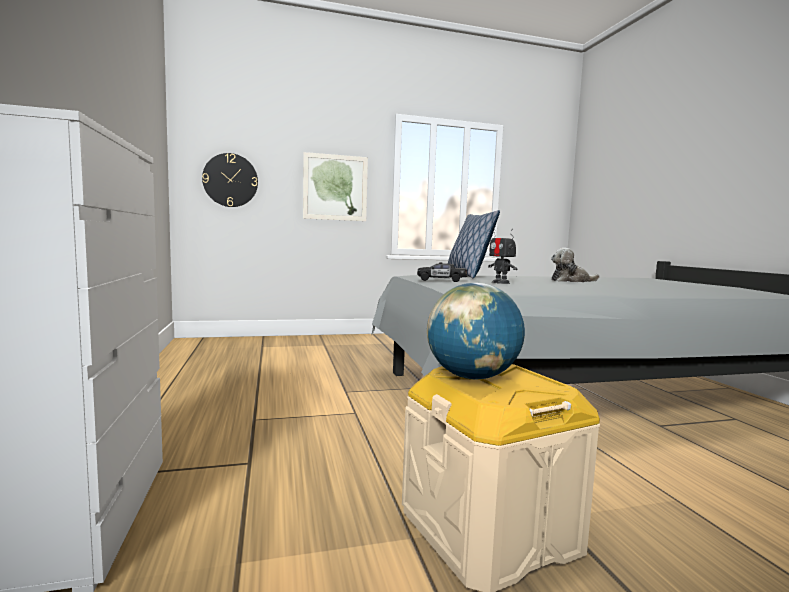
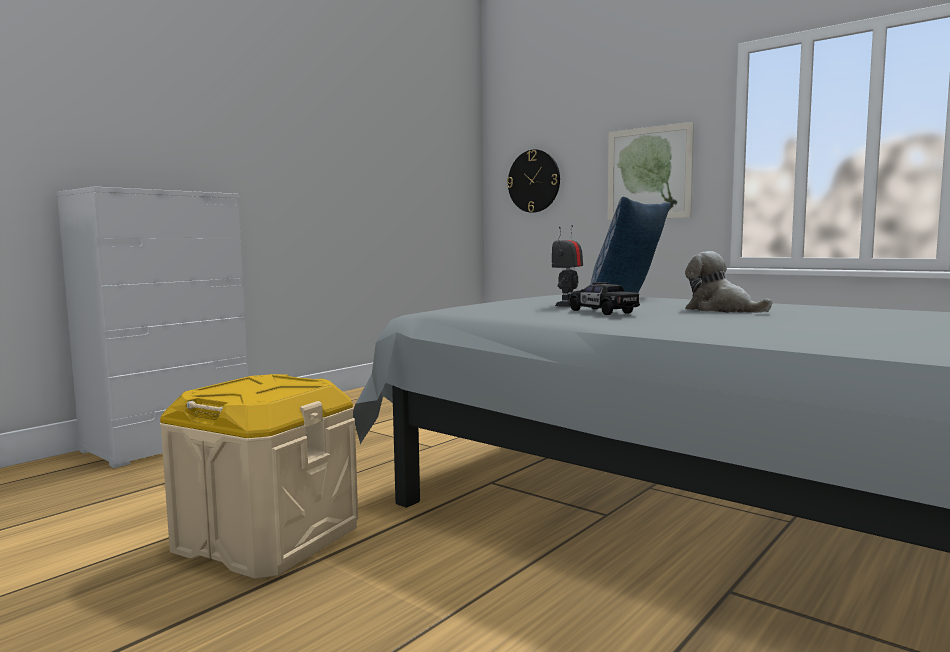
camera: 55 degrees right, 0 degrees up
(441, 280) = (518, 299): black toy car -> black toy car (602, 312)
(472, 377) = (258, 382): globe -> none

